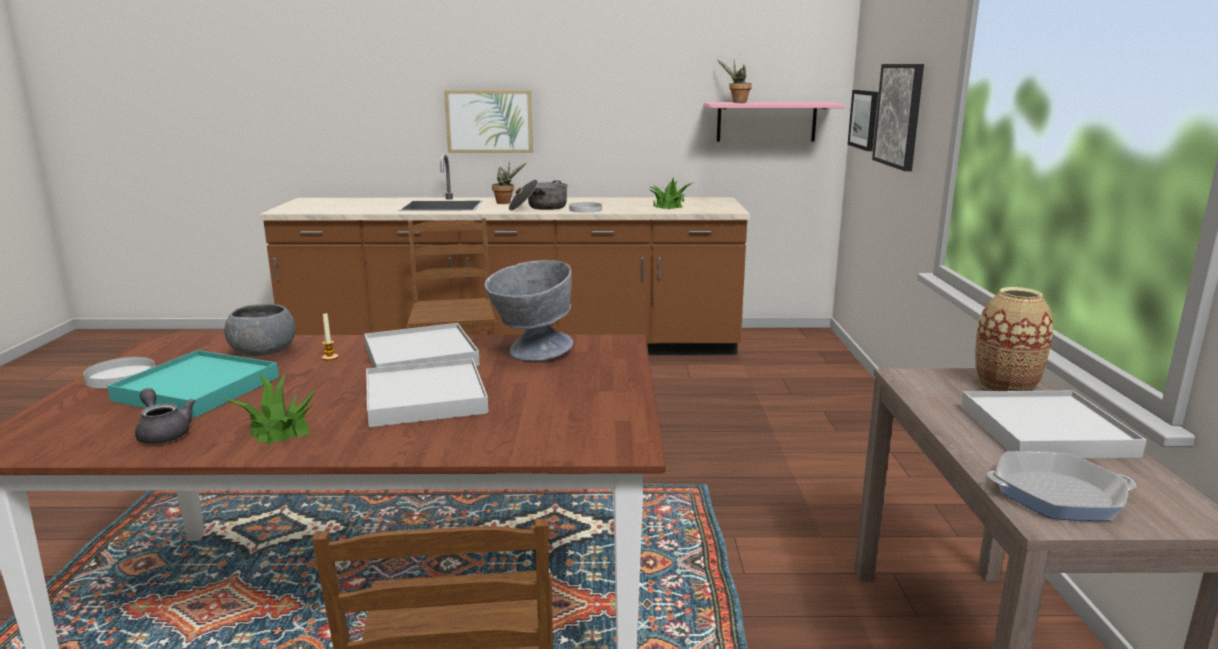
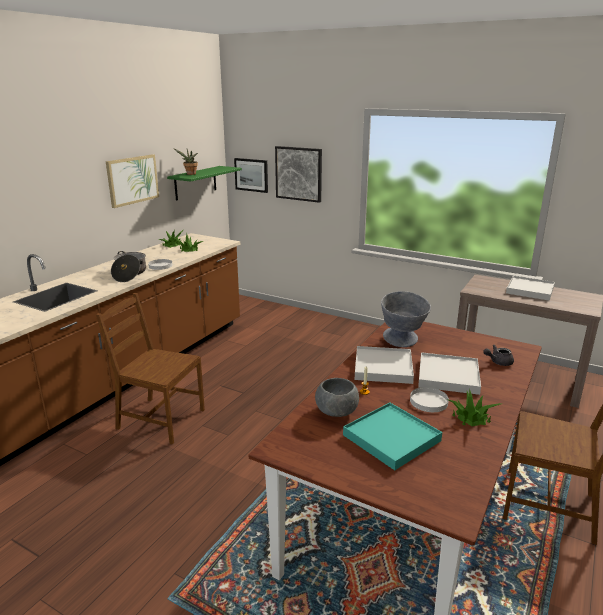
camera: 60 degrees left, 5 degrees up
(121, 376) = (344, 466): white plate -> white plate (428, 401)
(163, 433) = (460, 452): grey teapot -> grey teapot (498, 362)
(489, 121) = (43, 218): picture -> picture (132, 180)
(506, 203) = (91, 278): potted plant -> none
(766, 121) = (195, 183): pink shelf -> green shelf
(1005, 386) = (490, 282): vase -> none
(1057, 495) = (574, 304): frying pan -> none

